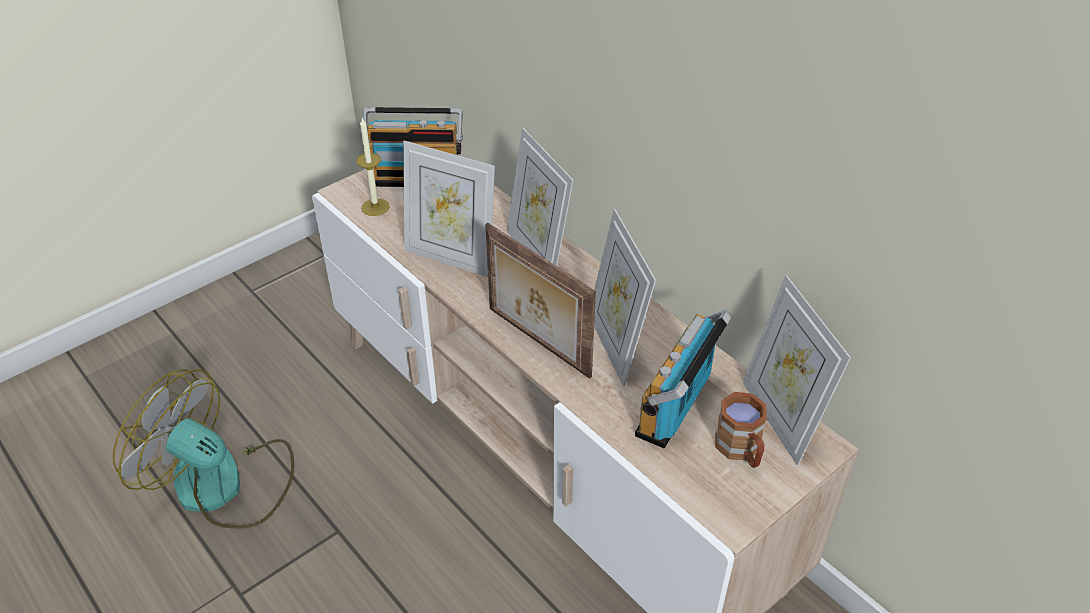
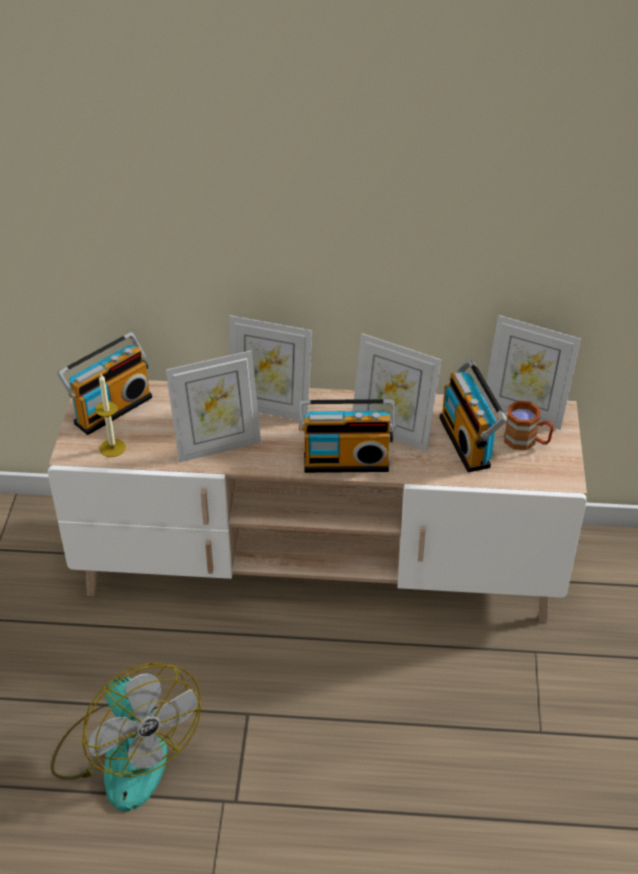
camera: 45 degrees left, 0 degrees up
(224, 485) = (125, 753): fan -> fan turned 105 degrees counterclockwise
(537, 343) = (346, 460): picture frame -> radio

